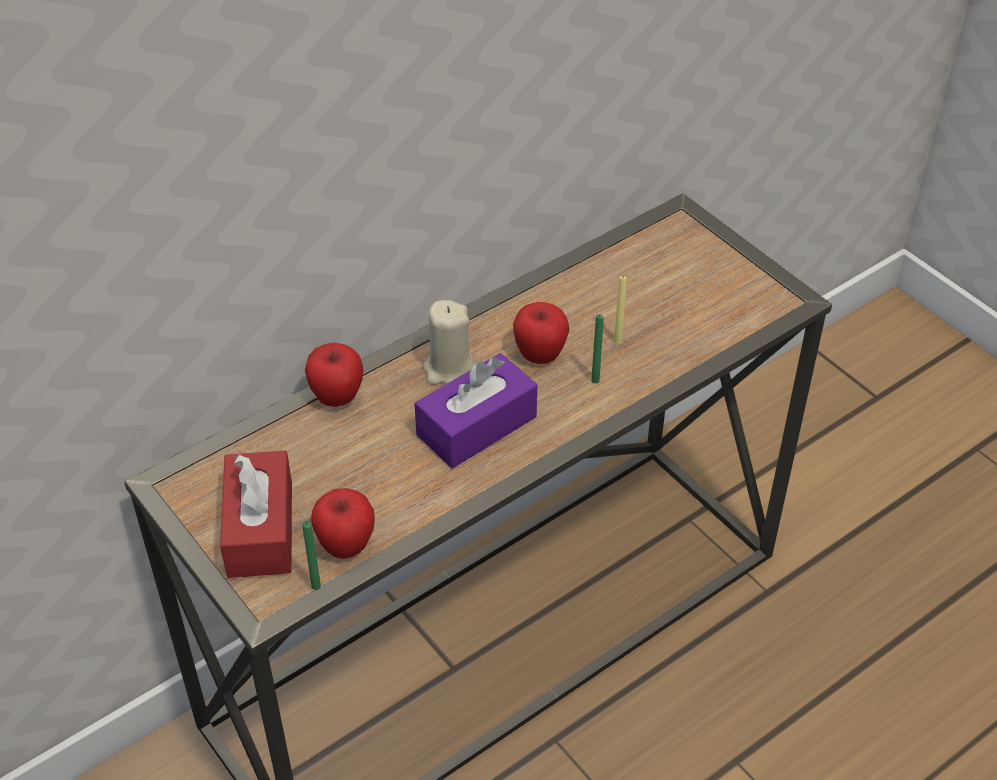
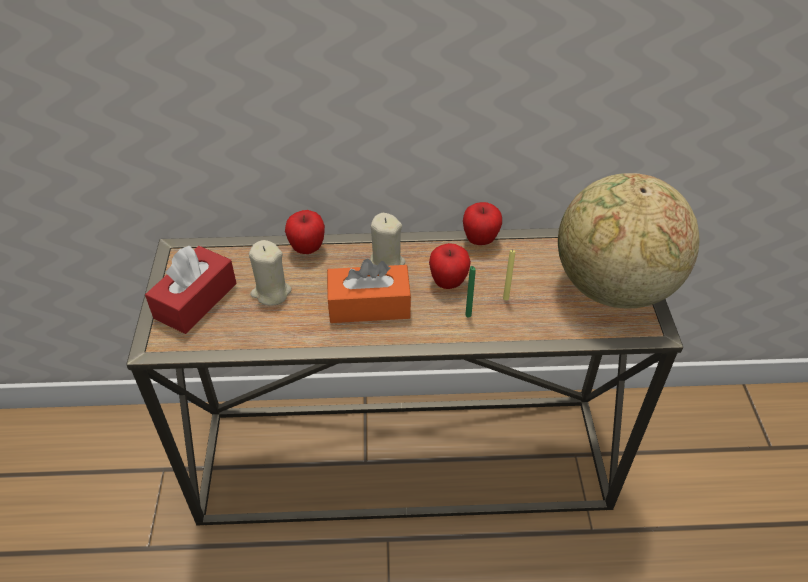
camera: 35 degrees right, 0 degrees up
(316, 586) = (190, 349): green candle -> none
(344, 471) = (271, 292): none -> beige candle
(346, 545) = (229, 335): apple -> apple (480, 240)
(476, 426) = (369, 305): purple tissue box -> orange tissue box
(716, 275) = (612, 288): none -> globe

